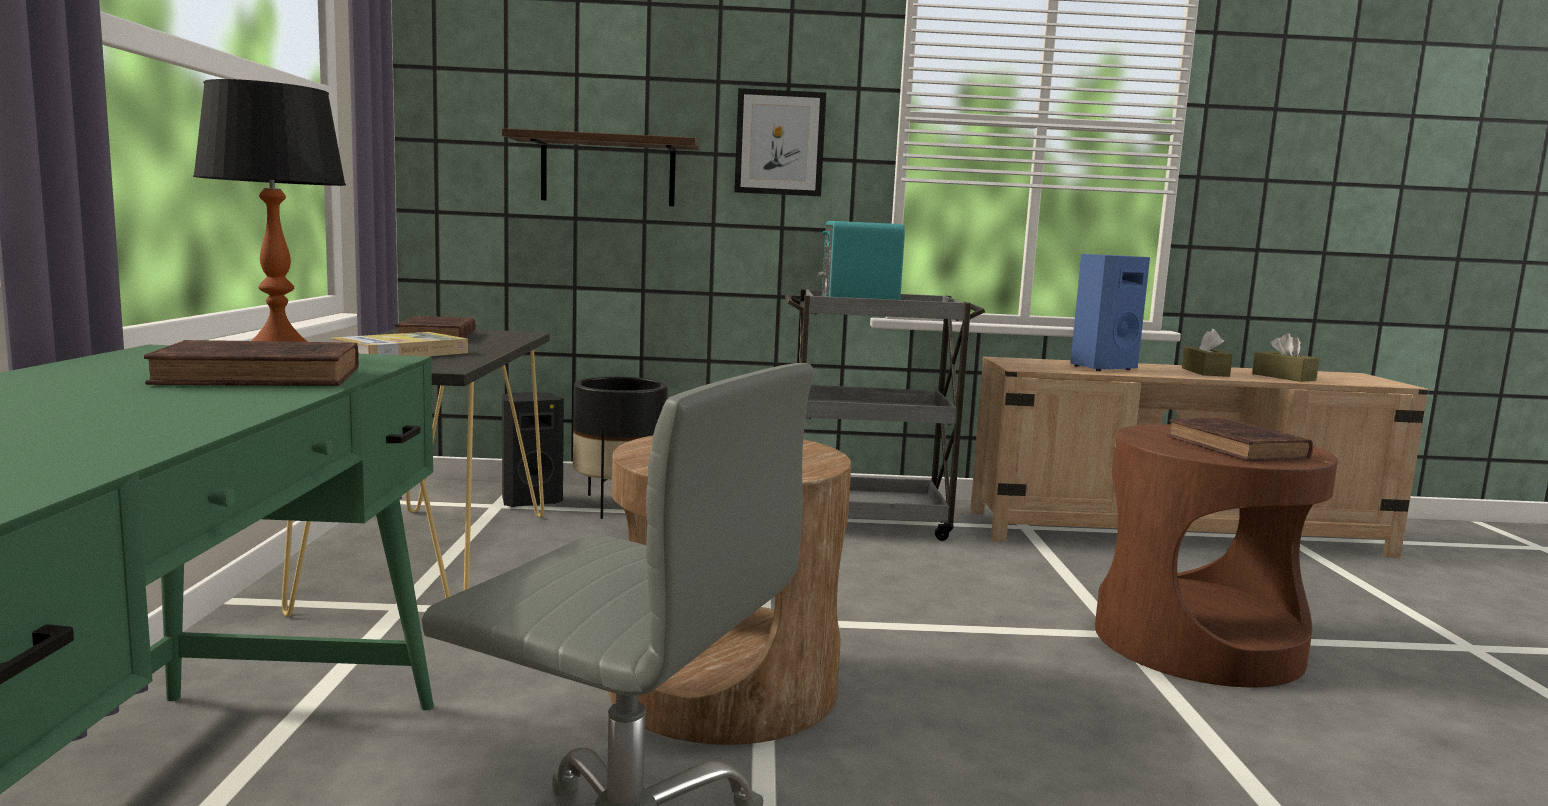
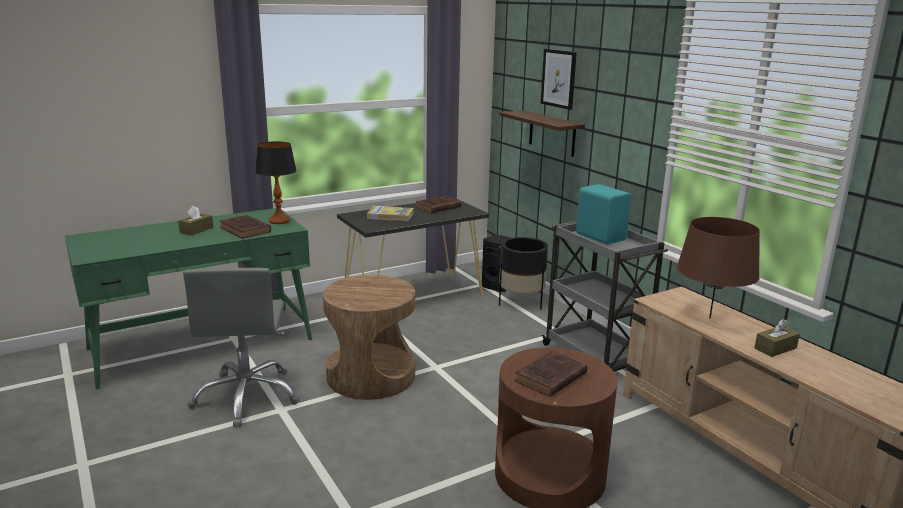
camera: 60 degrees right, 10 degrees up
(779, 143) = (617, 129): picture -> picture (559, 78)
(1101, 368) = (710, 318): blue speaker -> brown table lamp
(1283, 377) = (822, 375): brown tissue box -> brown tissue box (196, 230)

